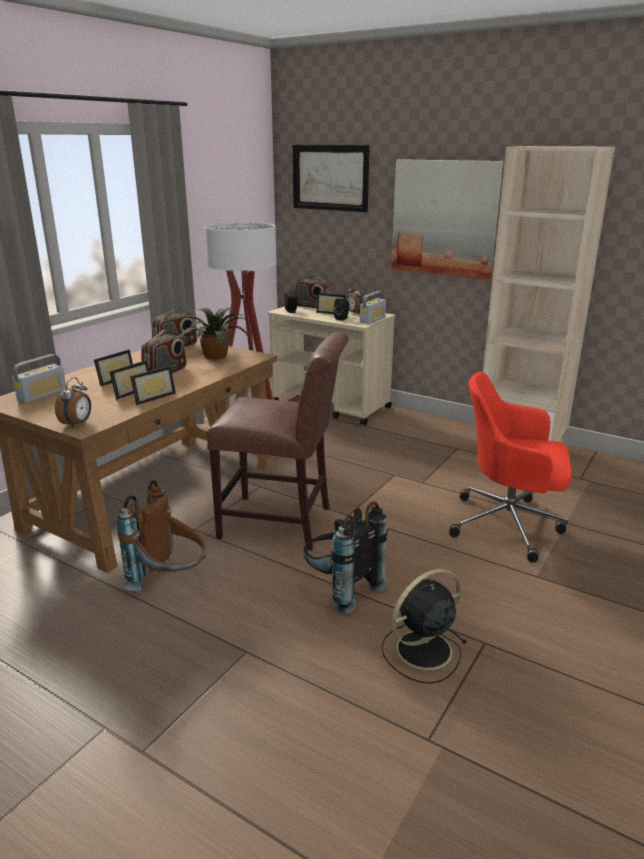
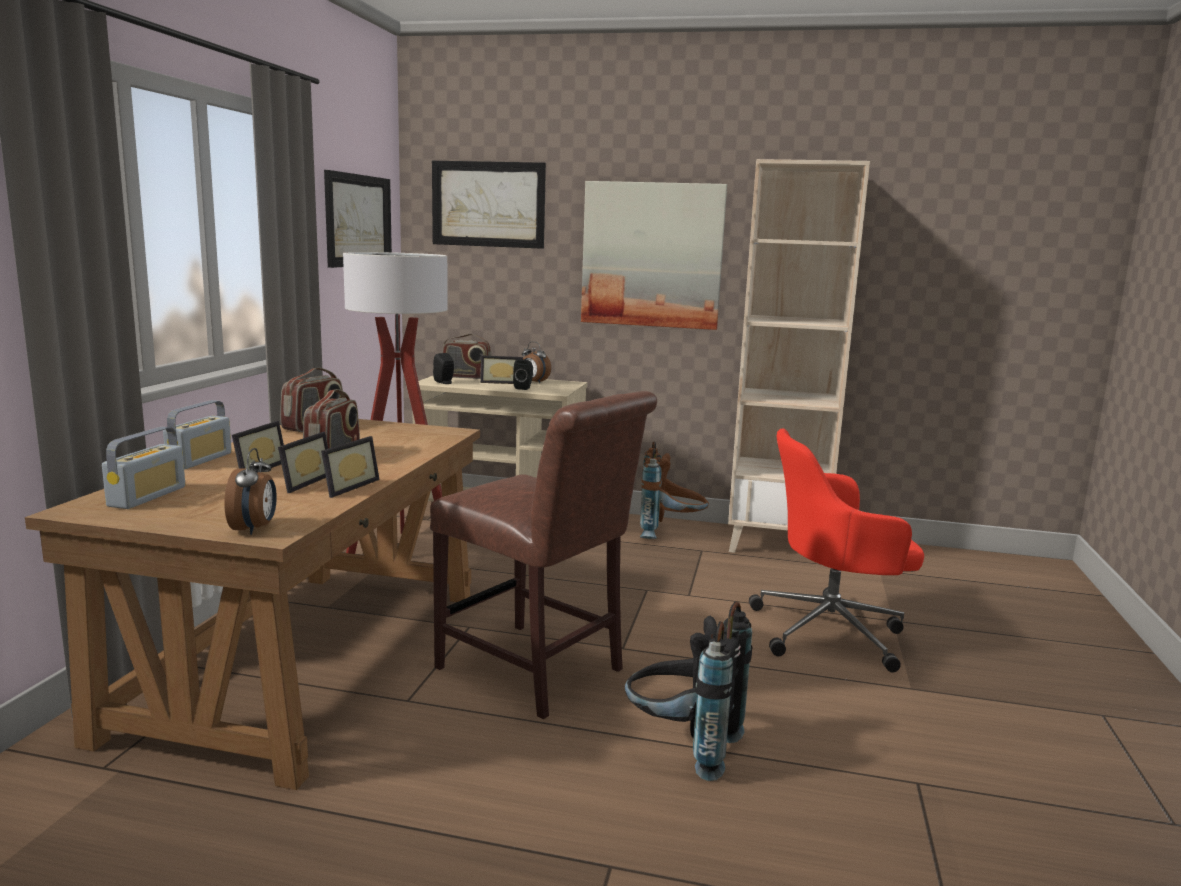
camera: 20 degrees left, 10 degrees down
(170, 581) = (417, 784): brown backpack -> brown backpack (669, 534)
(217, 356) = (393, 434): potted plant -> none
(232, 195) = (358, 220): none -> picture
(282, 523) = (537, 672): brown chair -> brown chair turned 45 degrees clockwise
(372, 320) = (565, 388): radio -> radio (200, 460)
(421, 651) = (850, 810): black fan -> none

